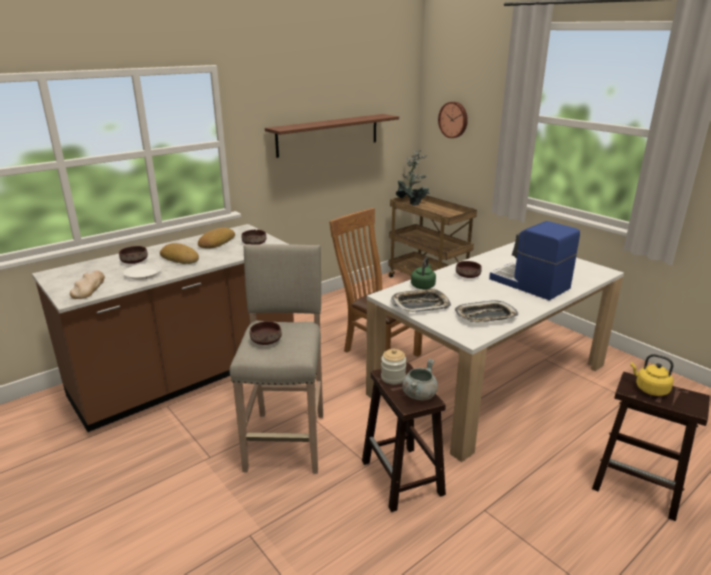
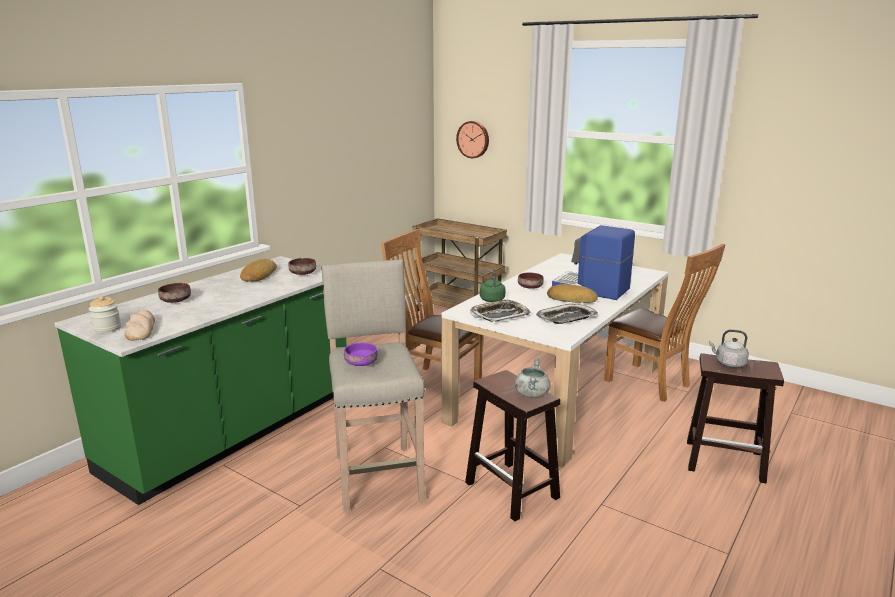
camera: 15 degrees left, 5 degrees down
(143, 274) = (196, 311): white plate -> none
(180, 258) = (228, 293): bread -> bread (571, 298)
(188, 376) = (233, 432): brown counter -> green counter
(266, 341) = (362, 363): brown bowl -> purple bowl
(328, 134) = (351, 158): brown shelf -> none
(393, 378) = (499, 383): jar -> jar (107, 328)
(412, 203) = (435, 229): potted plant -> none
(590, 383) = (652, 384): none -> brown chair
(649, 389) = (728, 363): yellow kettle -> grey kettle

